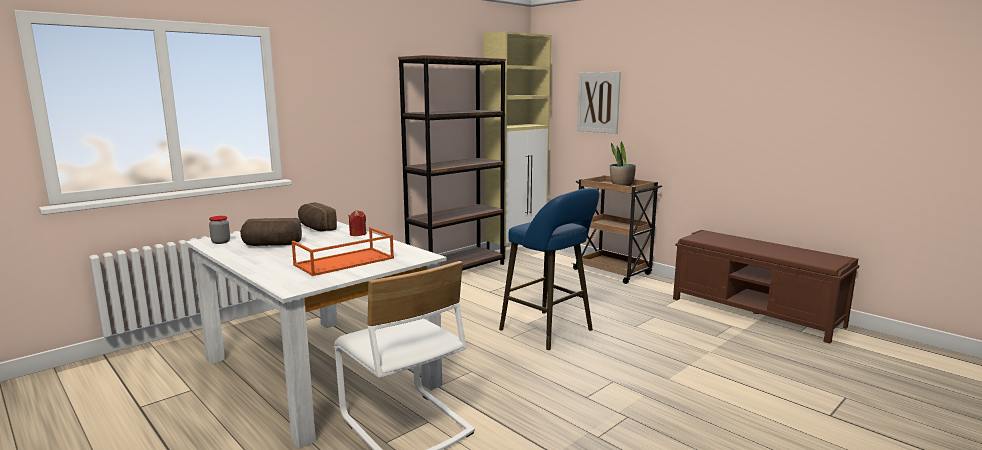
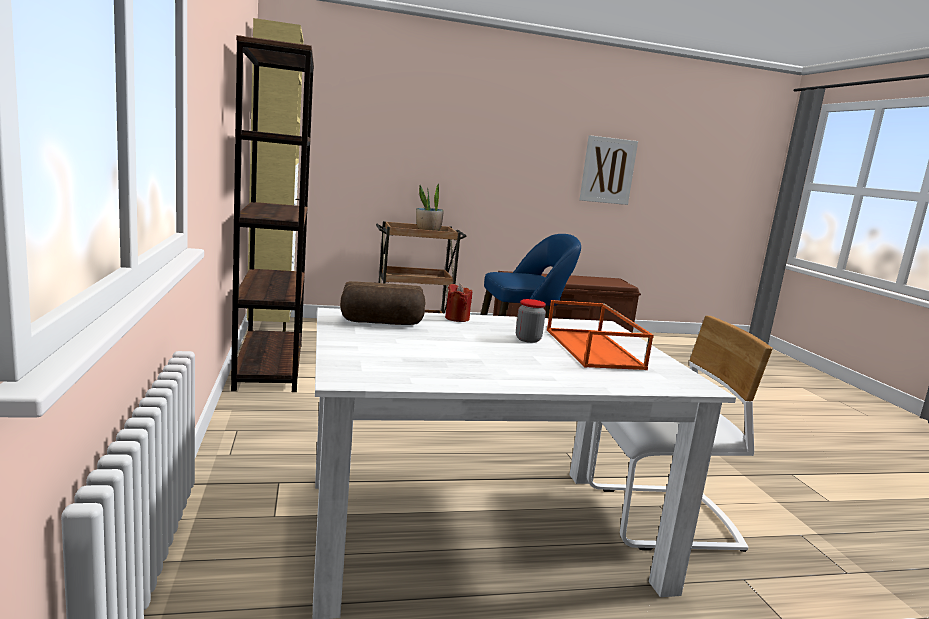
camera: 60 degrees left, 0 degrees up
(221, 242) = (375, 372): jar -> jar (528, 339)
(272, 245) = (450, 355): bread -> none
(598, 102) = (373, 135): picture -> picture (608, 170)

